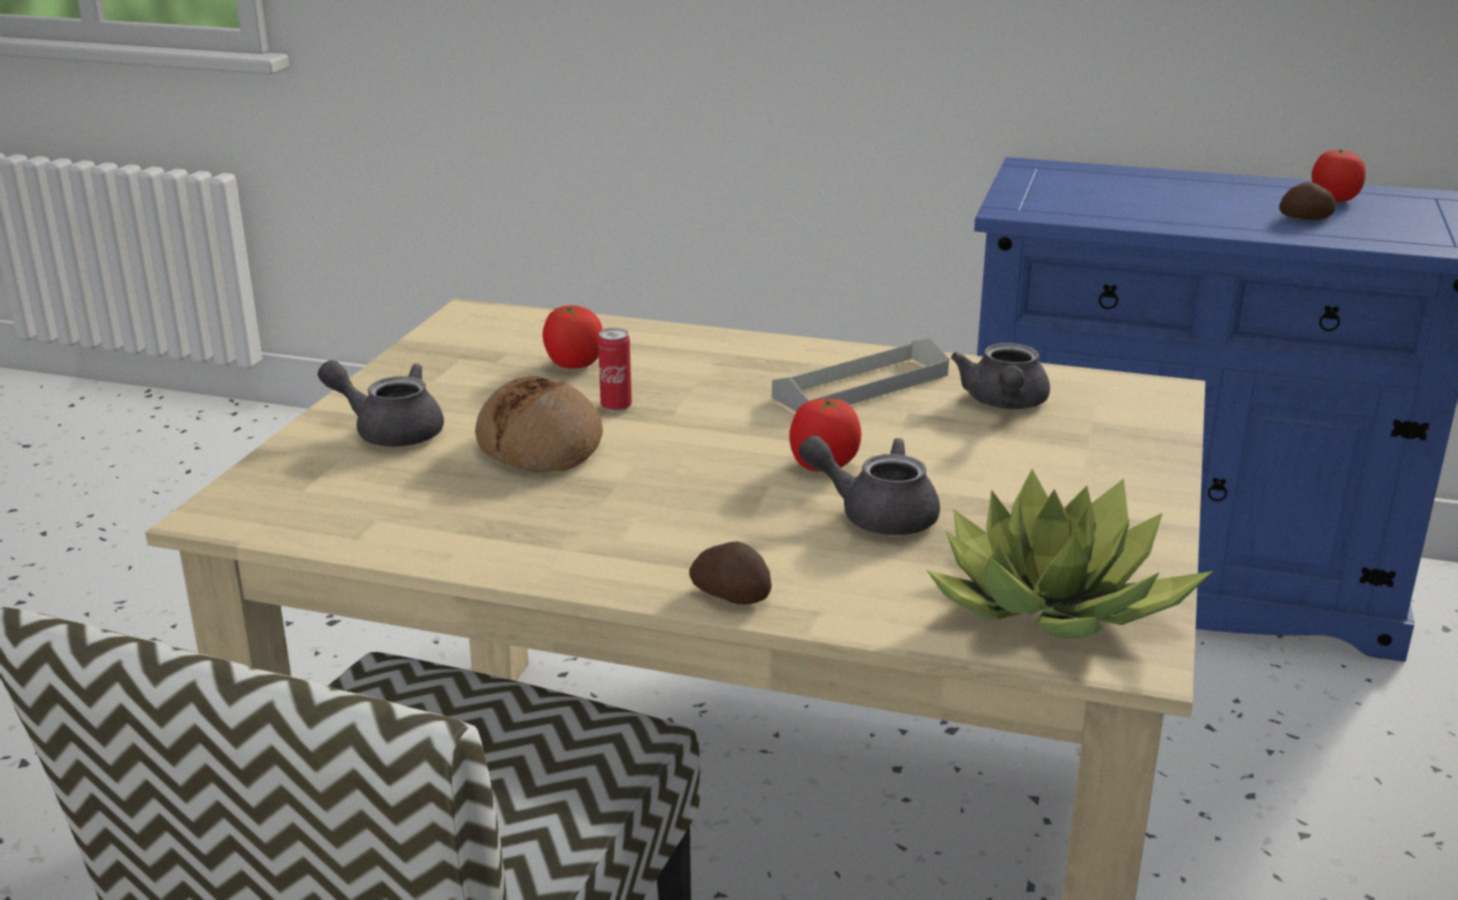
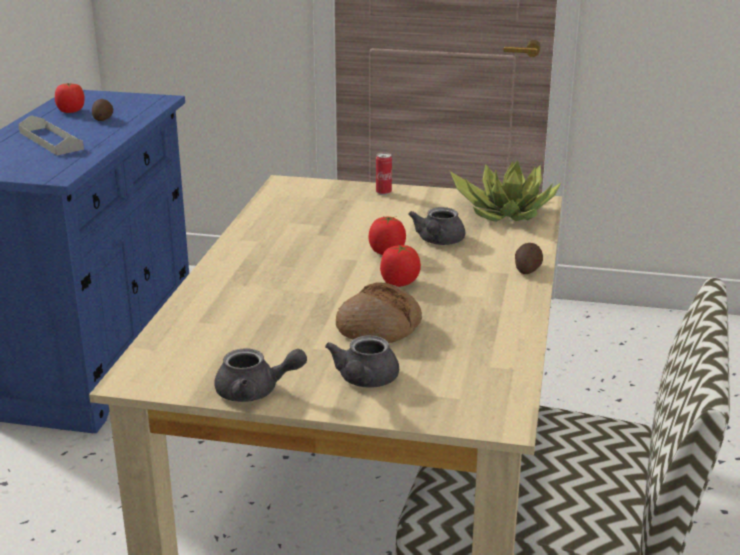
camera: 95 degrees left, 0 degrees up
(573, 365) = (246, 329): tomato -> tomato (399, 283)
(616, 407) = (316, 310): can -> can (383, 193)
(861, 386) = (282, 245): grey tray -> grey tray (51, 141)
(1004, 404) = (304, 213): grey teapot -> grey teapot (256, 391)

